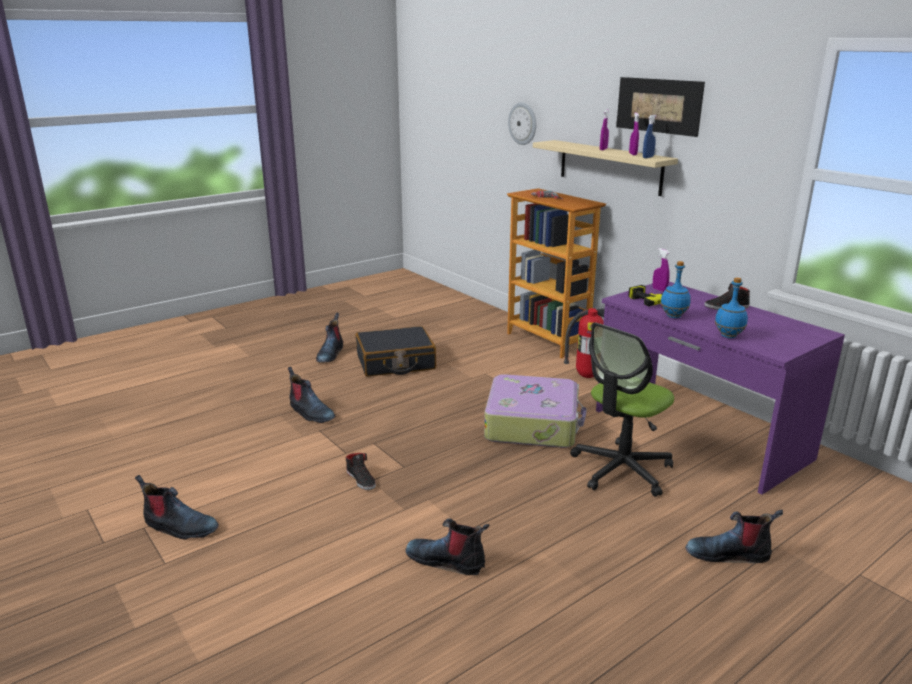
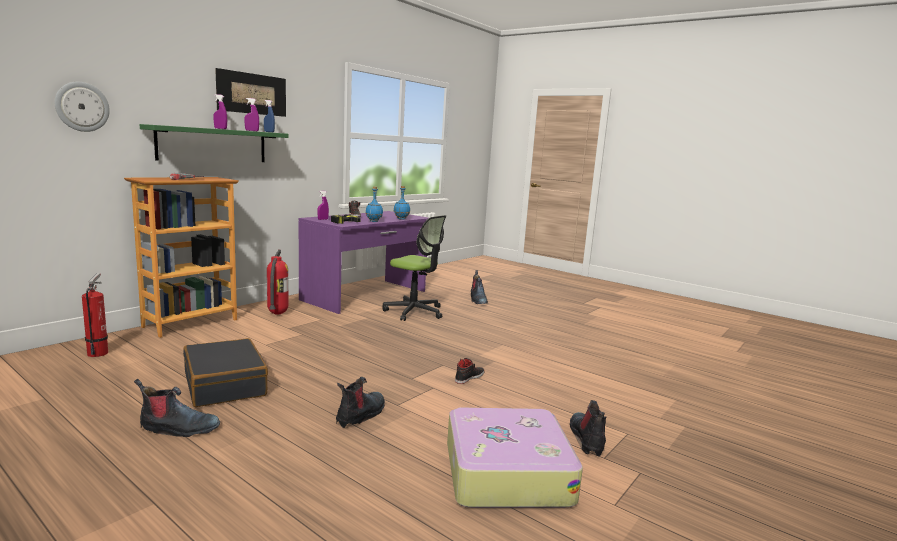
camera: 105 degrees left, 10 degrees down
(447, 561) = (533, 348): boot -> none
(474, 320) = (99, 352): none -> fire extinguisher
(533, 424) = (362, 329): suitcase -> suitcase (505, 472)
(610, 167) = (213, 145): beige shelf -> green shelf

